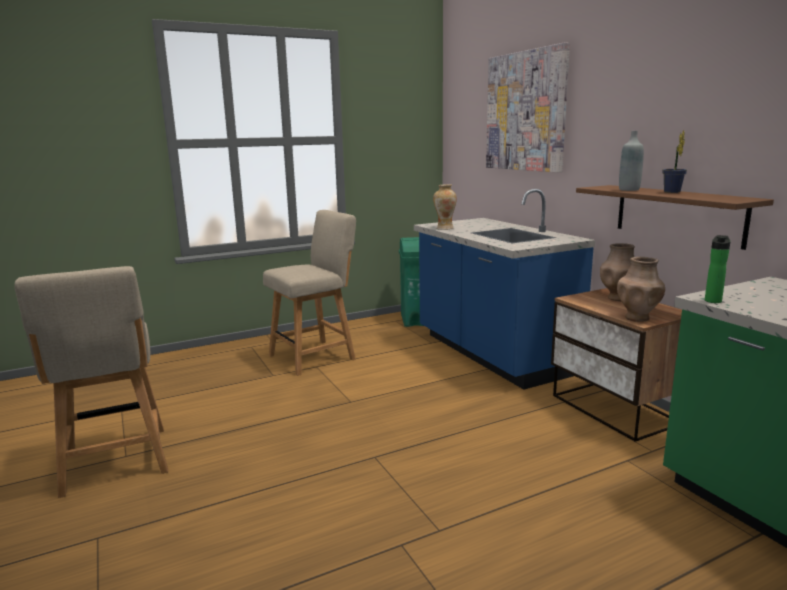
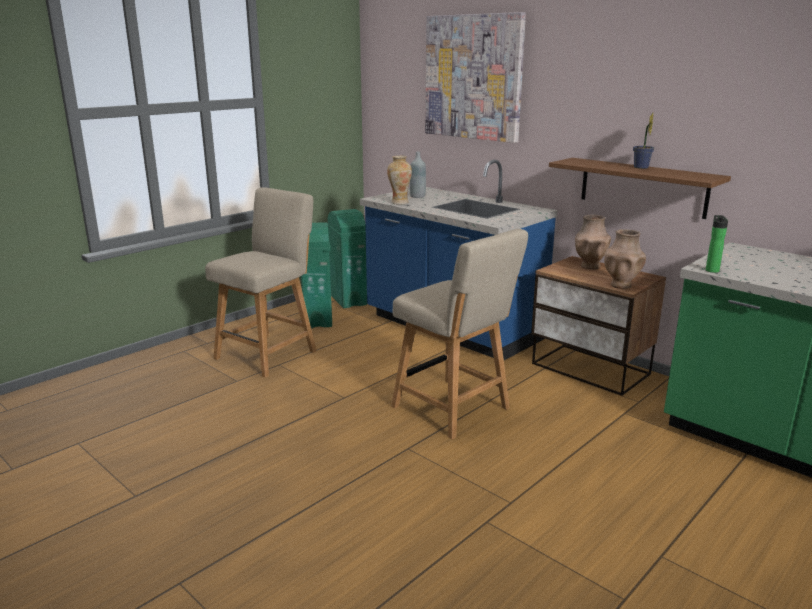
camera: 20 degrees left, 5 degrees up
(116, 463) = (130, 506): beige chair -> beige chair (454, 409)
(375, 333) = (317, 319): none -> green trash can
(629, 189) = (601, 165): grey bottle -> grey bottle (417, 196)

